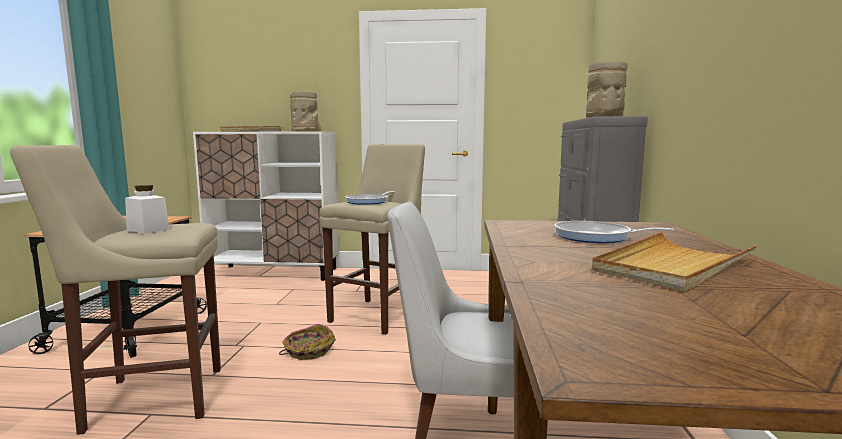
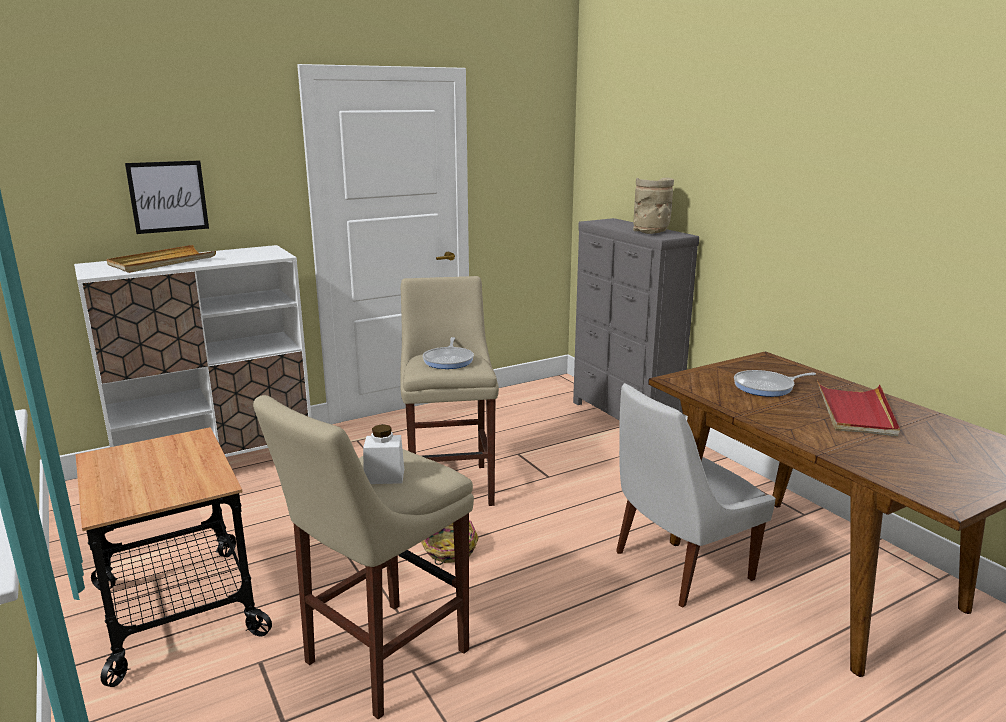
camera: 35 degrees left, 10 degrees up
(273, 96) = (168, 196): none -> picture
(305, 131) = (249, 253): beige vase -> none
(673, 265) = (855, 412): beige tray -> red tray

